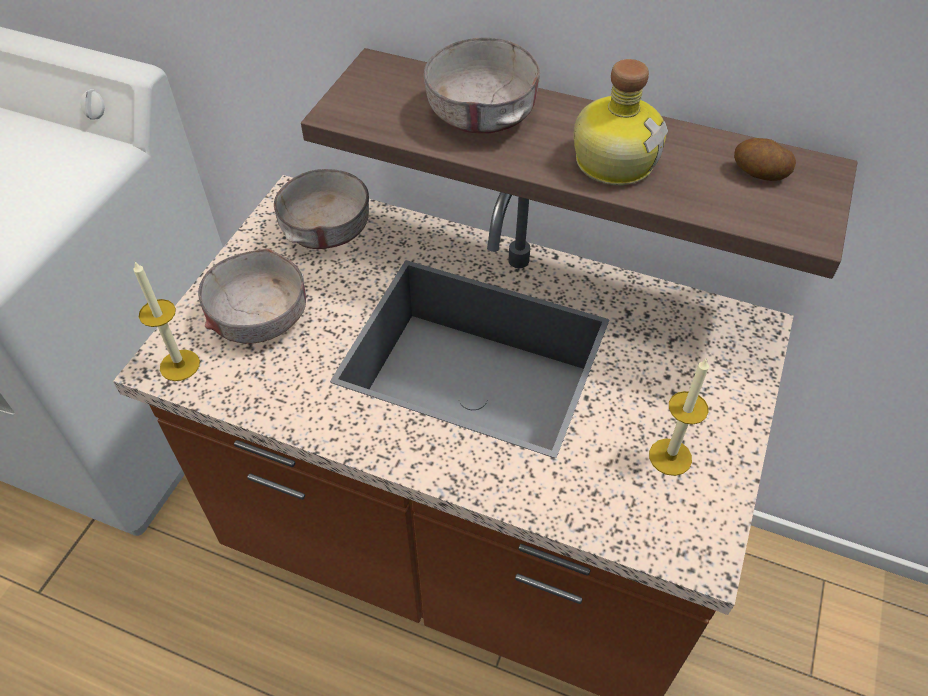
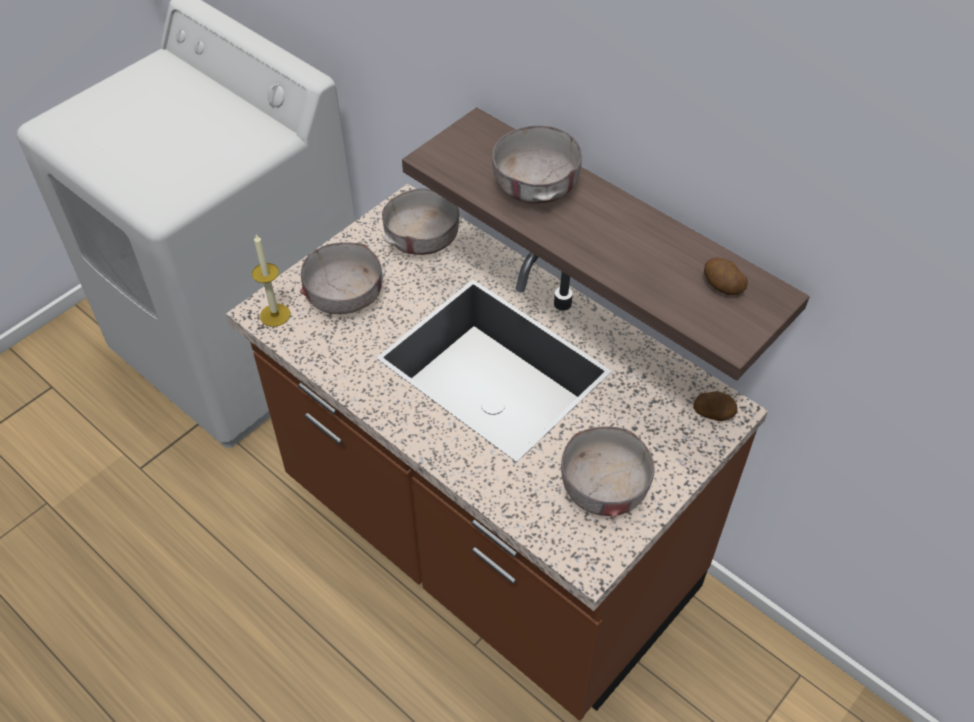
camera: 20 degrees right, 0 degrees up
(613, 160) = (615, 247): bottle -> none
(670, 457) = (603, 487): candle -> grey bowl
(740, 334) = (713, 412): none -> potato

